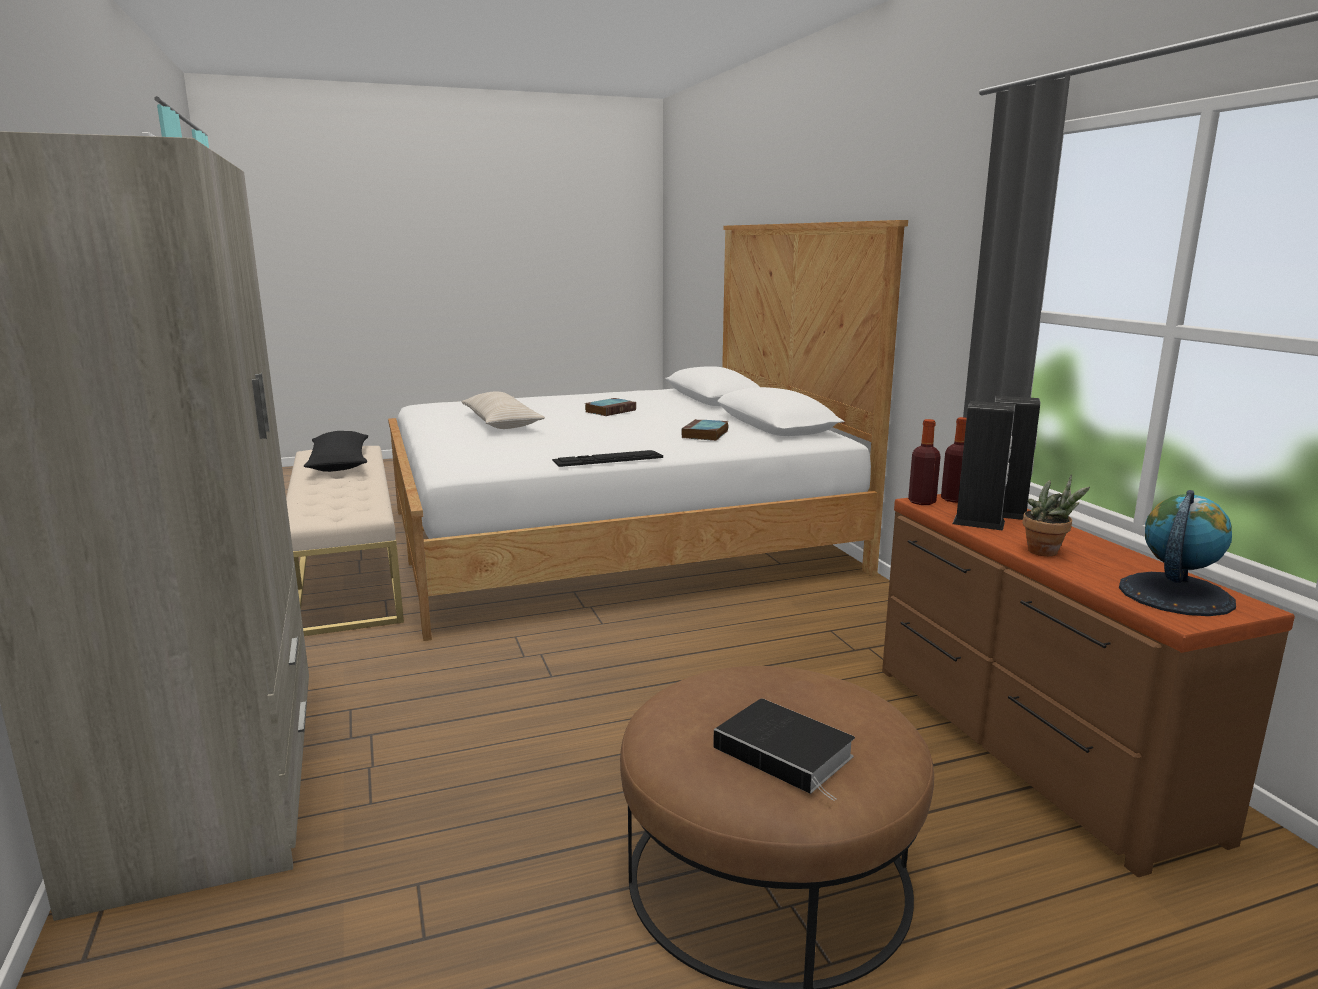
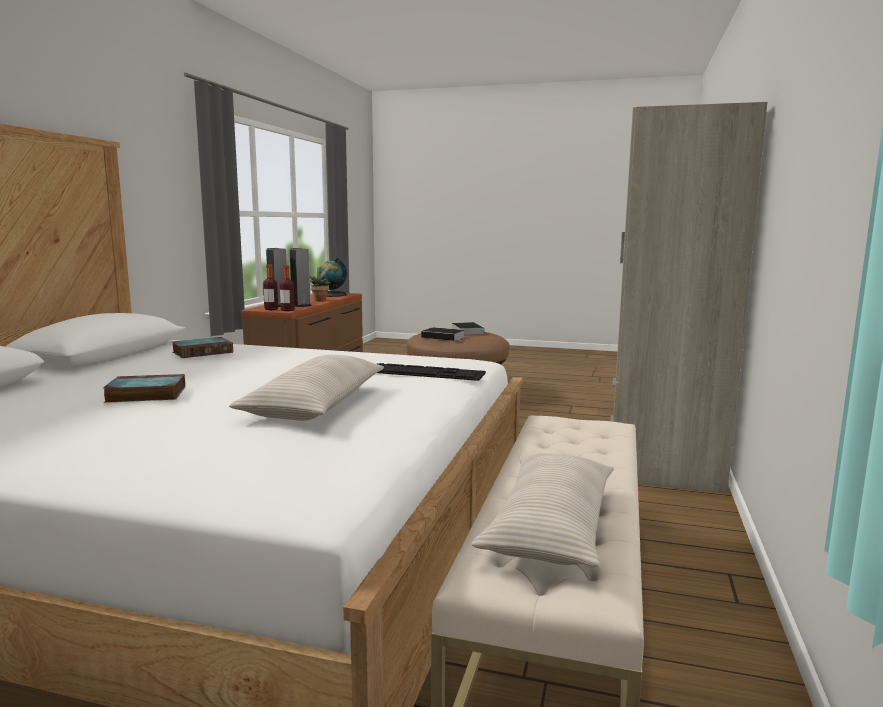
camera: 145 degrees left, 5 degrees down
(339, 463) = (551, 526): black pillow -> beige pillow
(607, 459) = (341, 350): keyboard -> keyboard (425, 372)
(765, 685) = (444, 337): none -> book

